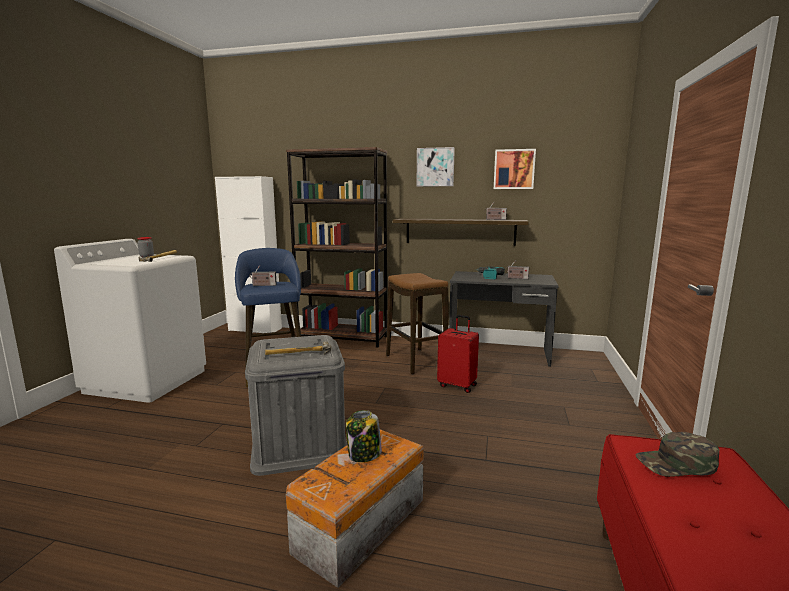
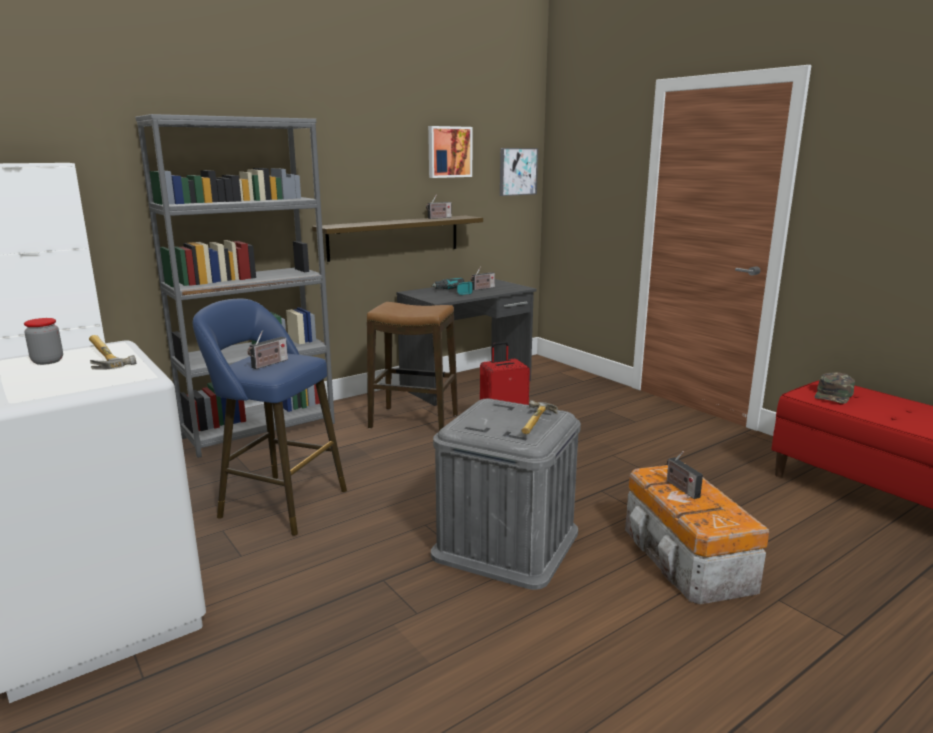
camera: 50 degrees left, 5 degrees up
(343, 338) = (260, 430): brown bookcase -> grey bookcase
(364, 455) = (680, 488): jar -> radio
(435, 167) = (358, 147): picture -> picture (517, 171)

